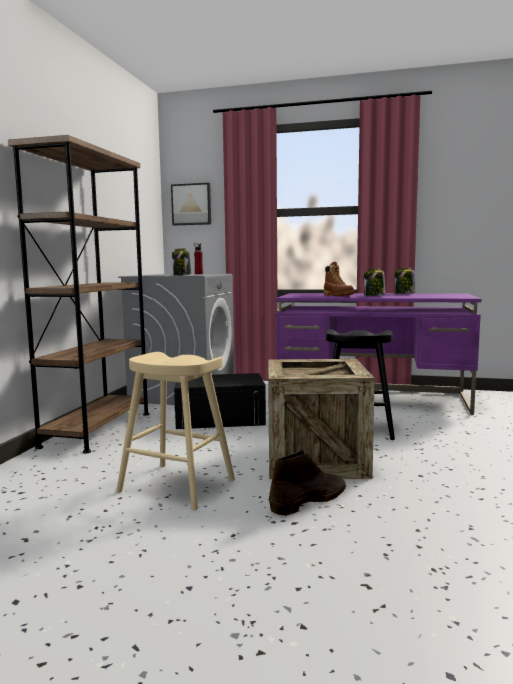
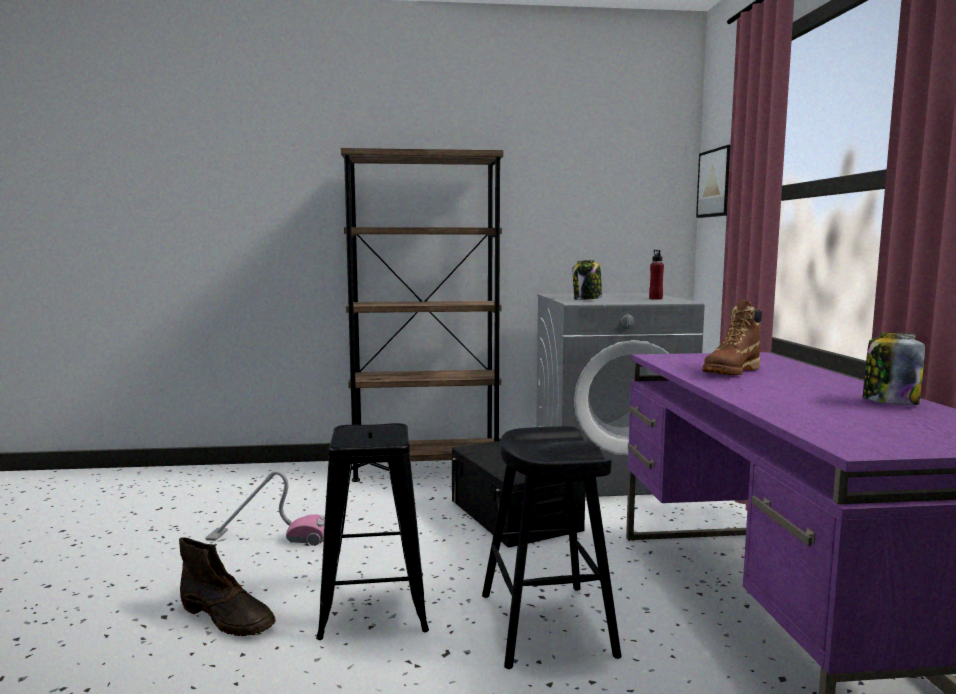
camera: 70 degrees right, 0 degrees up
(177, 486) = (269, 537): beige stool -> vacuum cleaner
(315, 459) = (374, 604): crate -> black stool
(374, 296) = (756, 388): jar -> none

